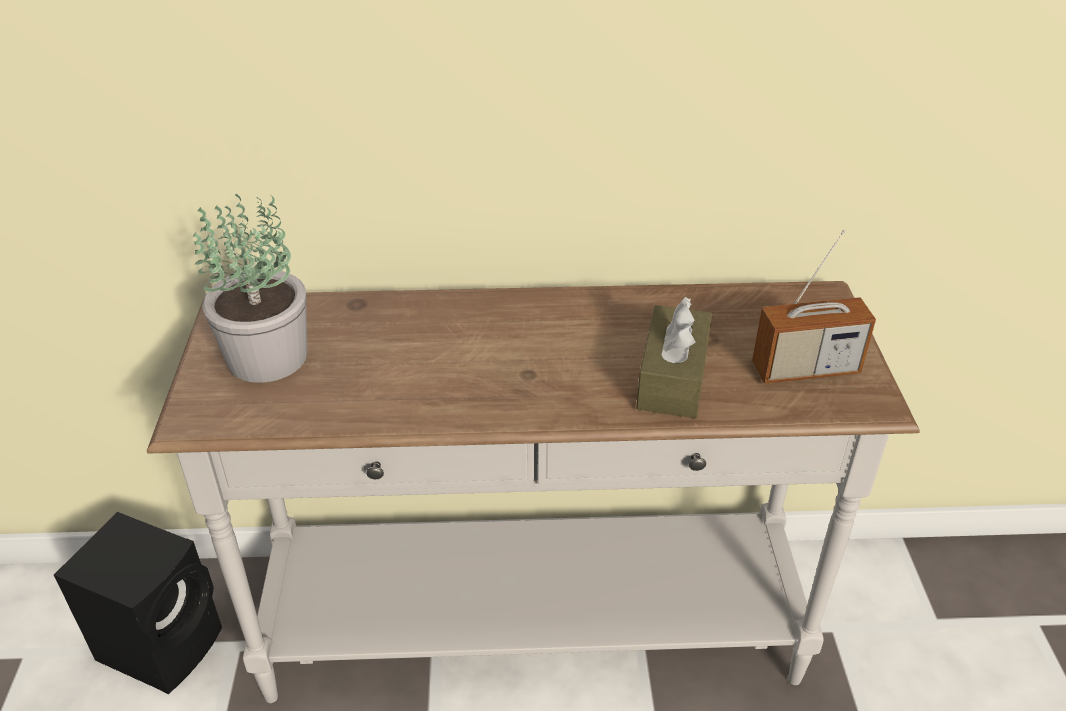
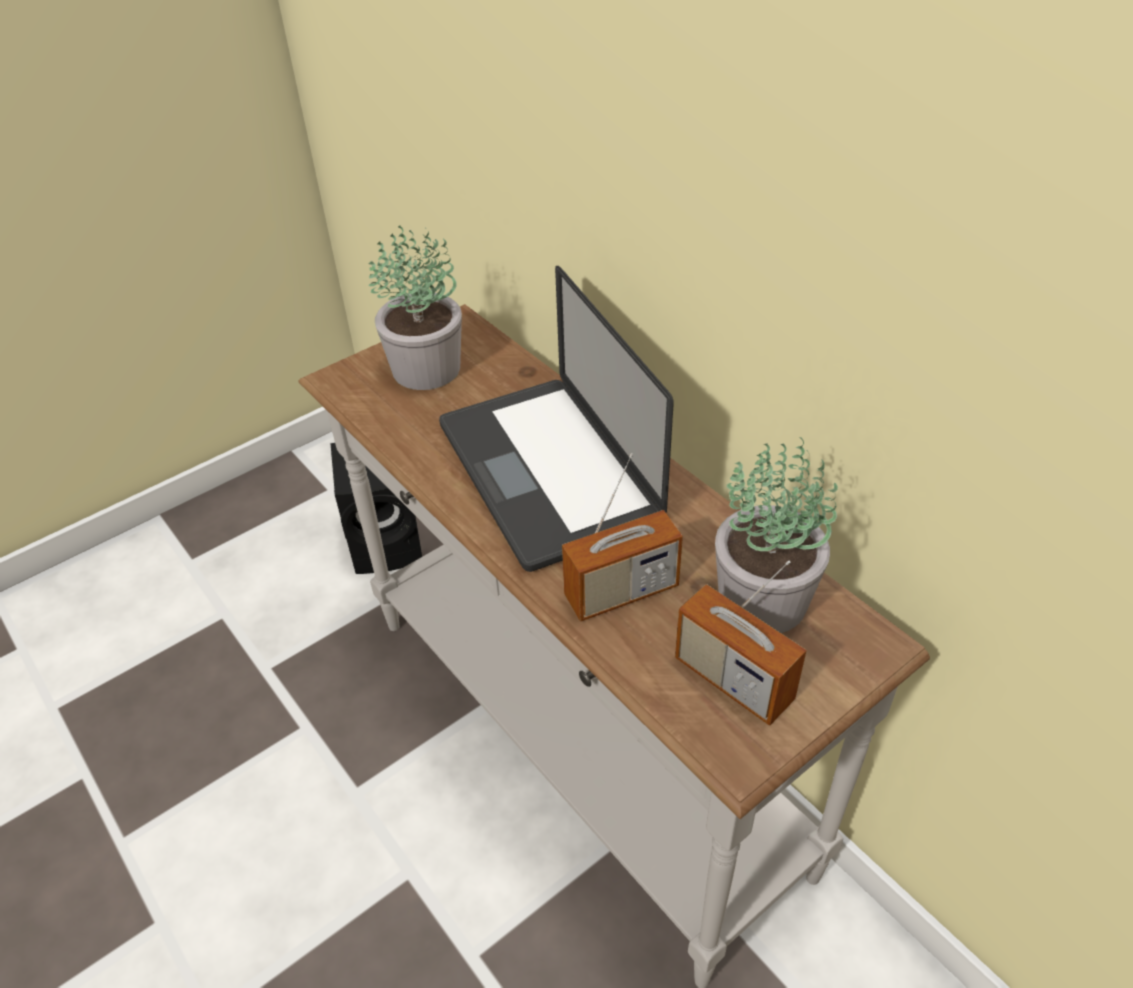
camera: 55 degrees right, 5 degrees up
(497, 352) = (547, 472): none -> laptop
(672, 378) = (621, 592): brown tissue box -> radio
(745, 319) = (765, 600): none -> potted plant

